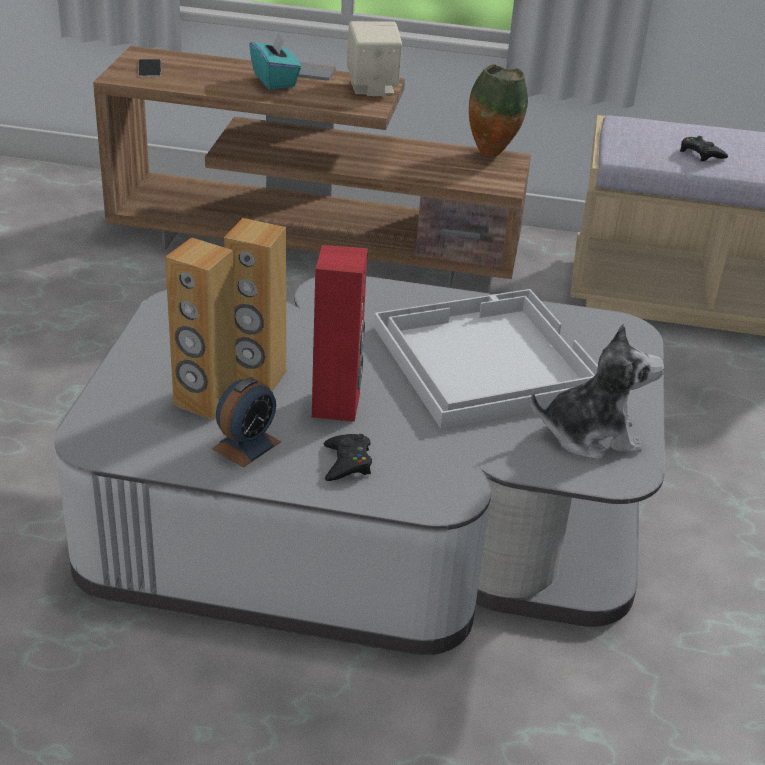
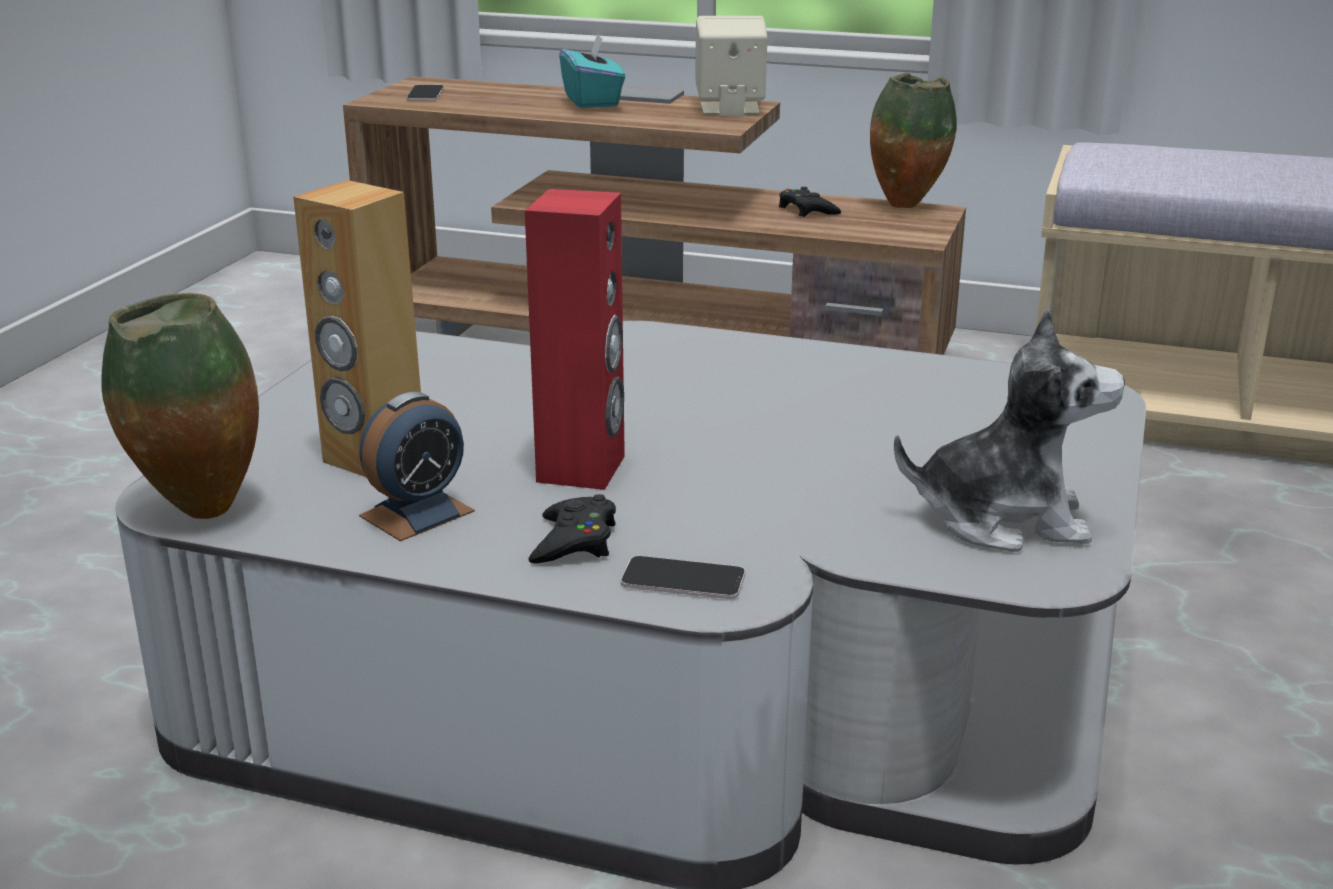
camera: 10 degrees right, 10 degrees down
(111, 451) = (199, 514): none -> vase
(256, 378) = (466, 433): brown speaker -> none
(417, 489) = (683, 580): none -> phone
(485, 360) = (841, 421): white tray -> none
(700, 154) = (1218, 174): black game controller -> black game controller (806, 210)

